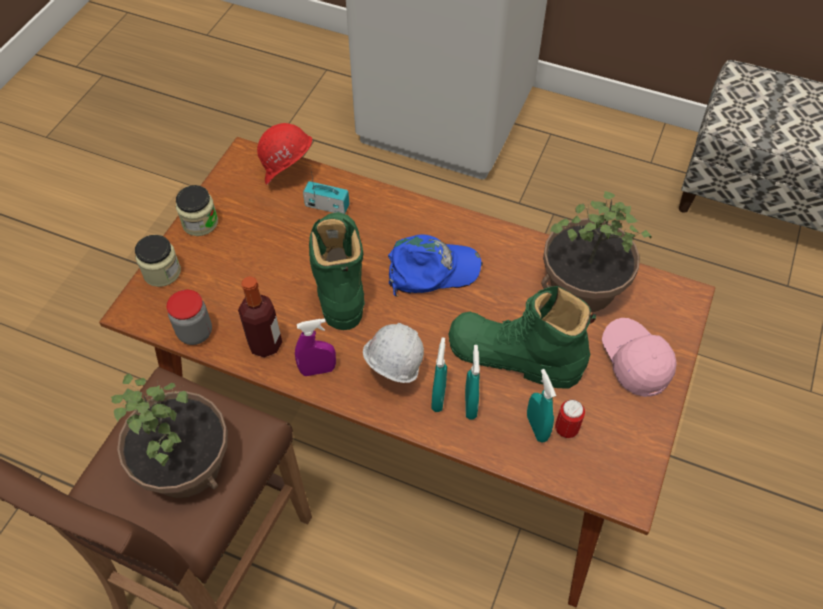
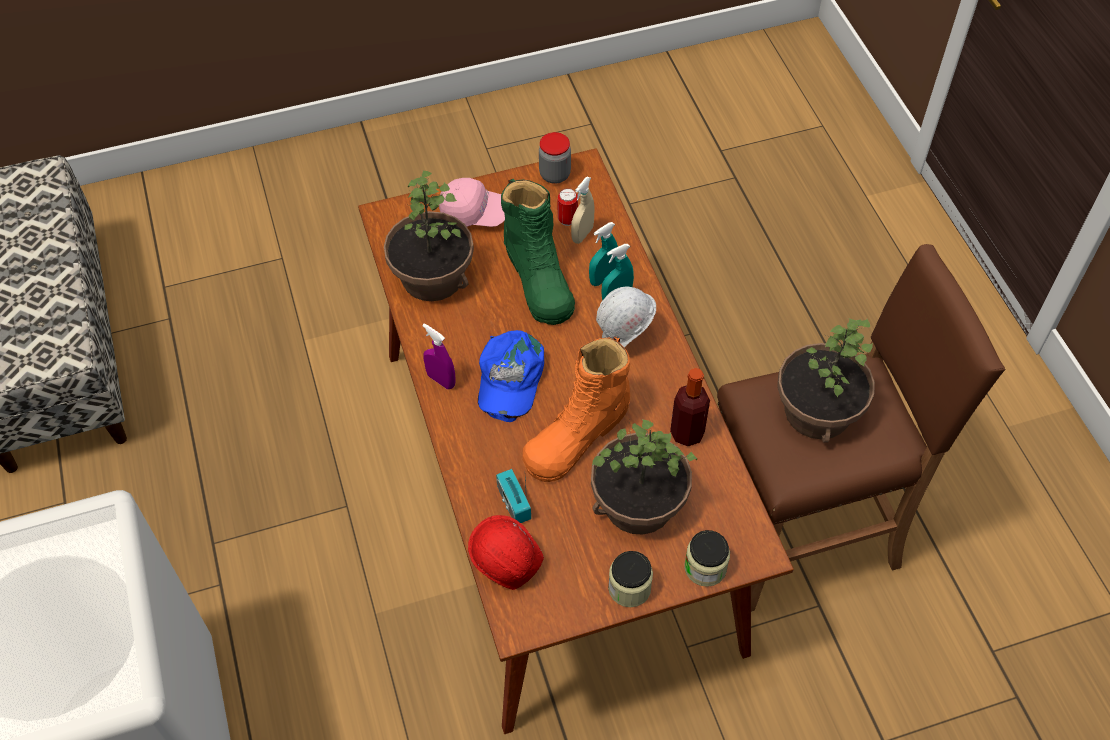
camera: 130 degrees left, 0 degrees up
(195, 332) = (728, 489): jar -> jar (555, 174)
(249, 272) = (638, 502): none -> potted plant
(318, 370) = (671, 383): purple spray bottle -> purple spray bottle (441, 380)
(340, 276) = (577, 434): green boot -> orange boot
(432, 270) = (509, 378): blue cap -> blue cap turned 120 degrees counterclockwise
(537, 427) = (582, 234): turquoise spray bottle -> beige spray bottle
(635, 362) = (475, 213): pink cap -> pink cap turned 105 degrees counterclockwise

